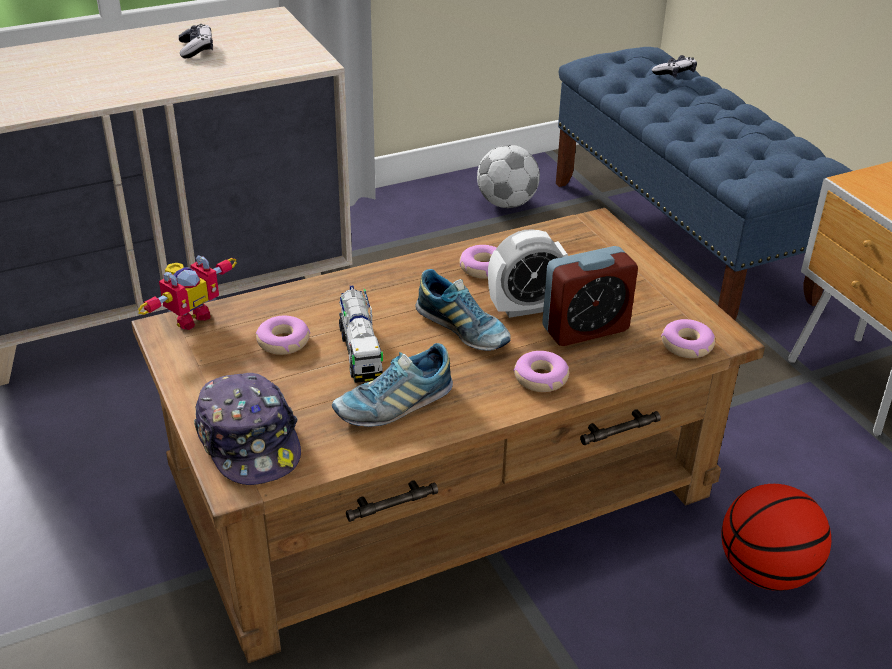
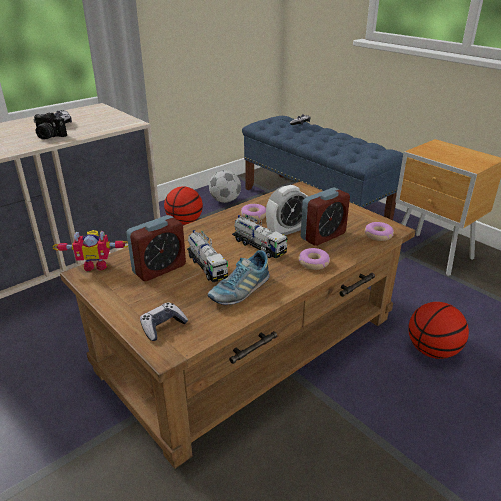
camera: 15 degrees left, 5 degrees down
(167, 75) = (48, 136): none -> camera
(189, 317) = (96, 265): toy robot -> toy robot turned 60 degrees clockwise
(249, 442) = (163, 326): cap -> game controller
(283, 342) = (159, 269): donut -> alarm clock
(415, 237) = (185, 222): none -> basketball
(463, 330) = (259, 246): shoe -> toy truck

